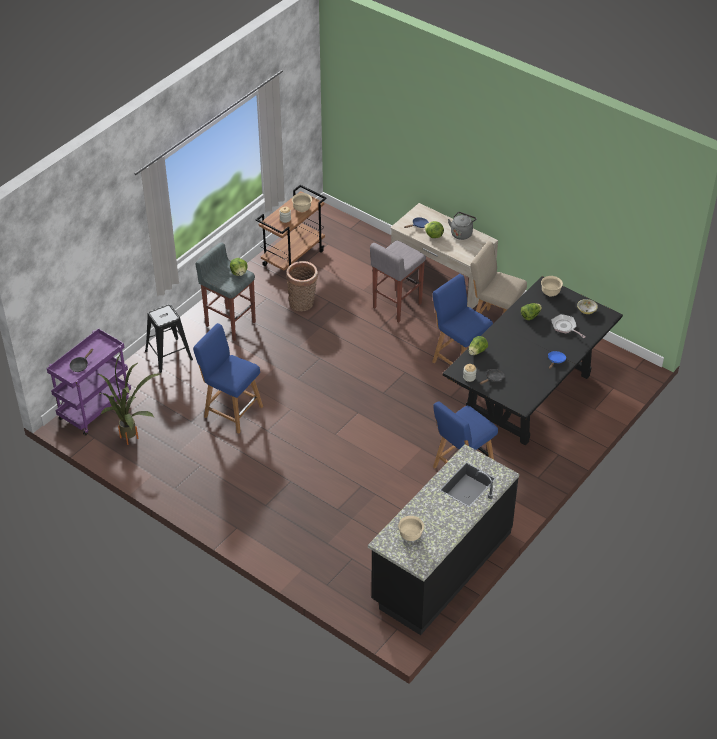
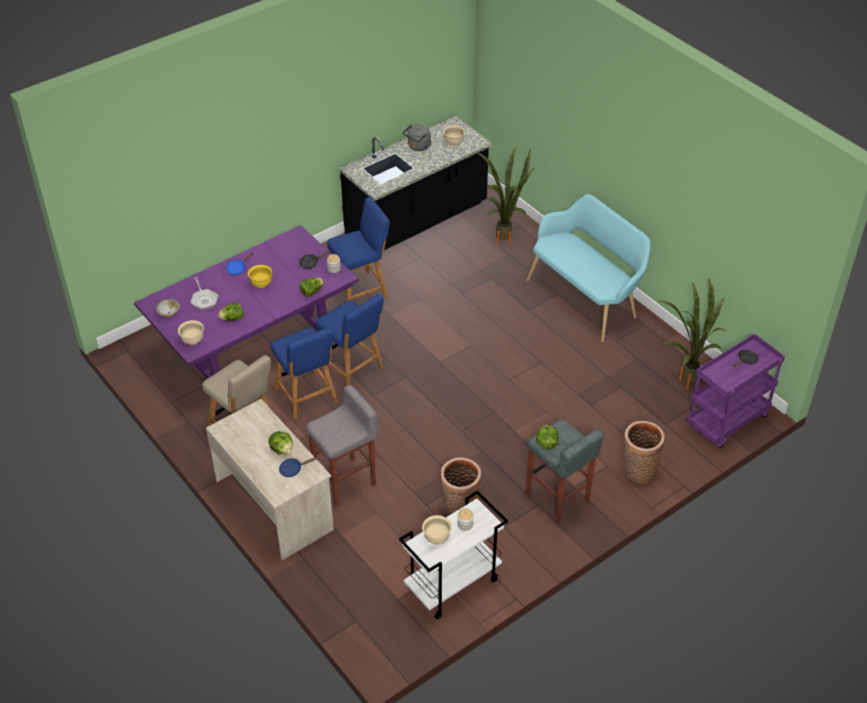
camera: 165 degrees left, 0 degrees up
(169, 354) = (638, 471): black stool -> basket
(231, 410) = (575, 390): blue chair -> blue chair (353, 369)
(236, 506) = (586, 298): none -> turquoise bench
(293, 258) = (452, 585): brown cart -> white cart
(338, 564) = (504, 237): none -> potted plant
(461, 233) = (245, 446): grey kettle -> grey kettle (418, 147)
(525, 350) = (261, 284): none -> yellow bowl
(528, 394) = (255, 346): black dining table -> purple dining table

